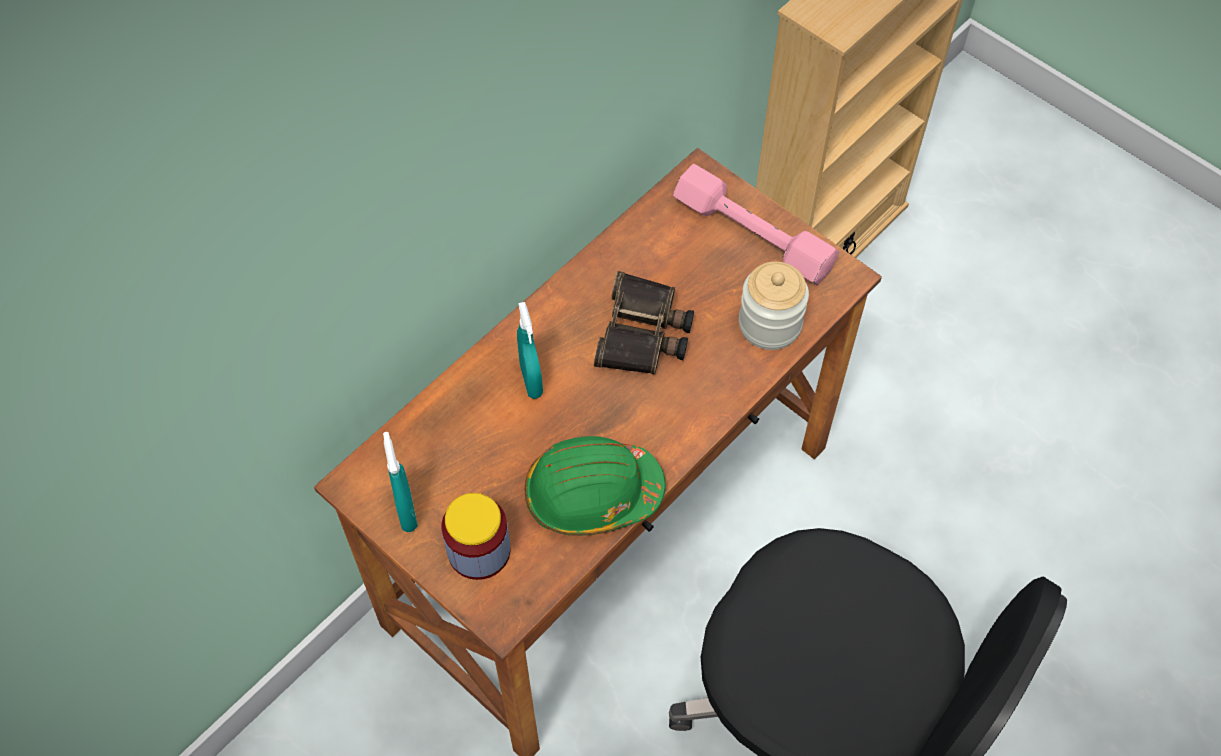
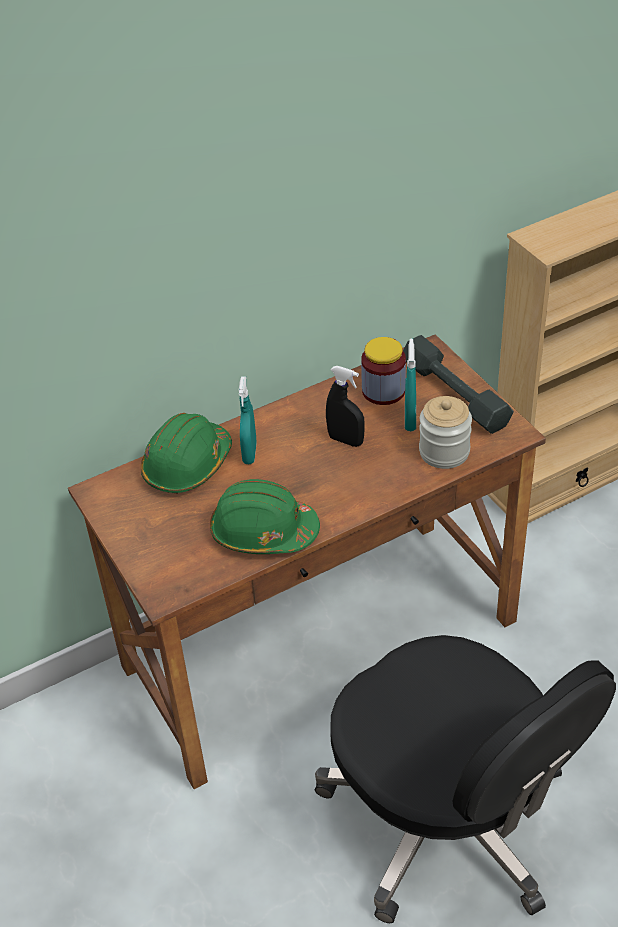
camera: 20 degrees right, 15 degrees down
(406, 511) = (124, 515): turquoise spray bottle -> turquoise spray bottle (410, 420)
(458, 416) = (187, 465): none -> green hard hat
(479, 551) = (165, 550): jar -> jar (383, 391)
(644, 333) = (345, 440): binoculars -> black spray bottle
(752, 235) = (454, 394): pink dumbbell -> grey dumbbell

